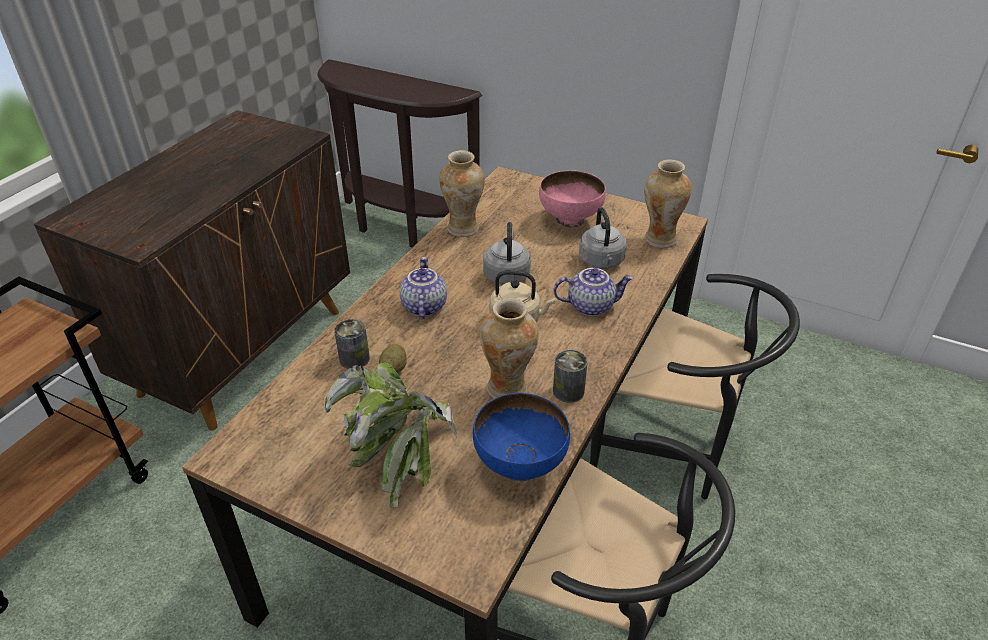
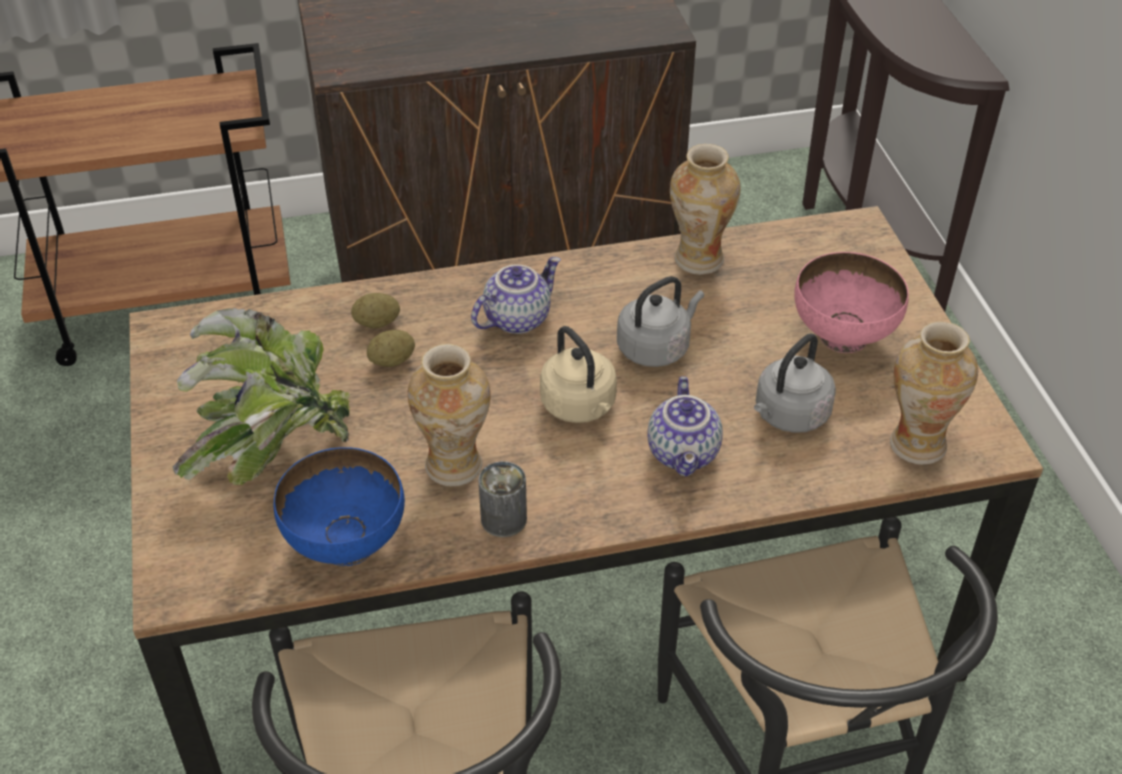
camera: 50 degrees right, 5 degrees up
(354, 359) = (377, 323): can -> potato
(591, 305) = (685, 454): teapot -> teapot turned 45 degrees clockwise

